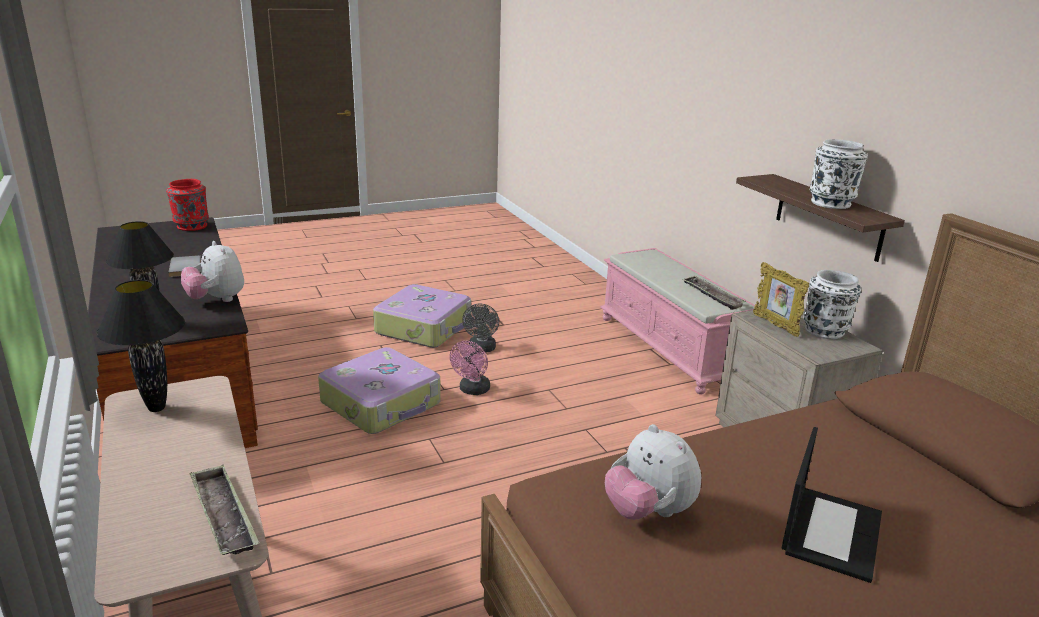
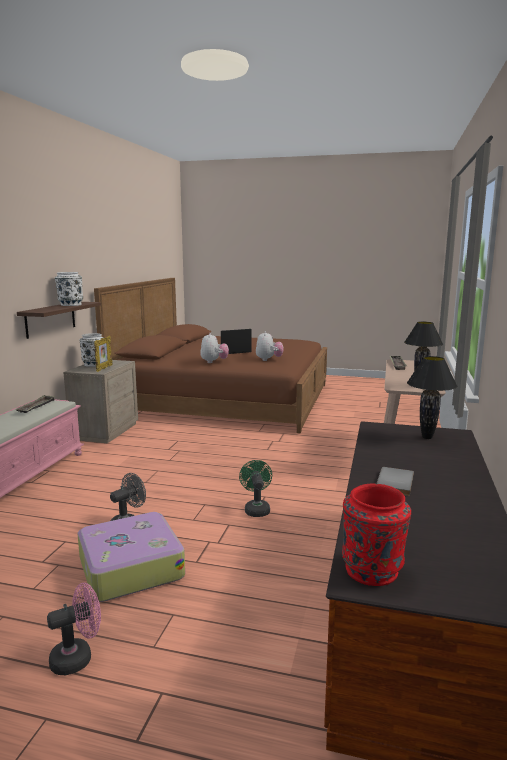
camera: 140 degrees left, 10 degrees down
(217, 300) = (373, 443): plush toy -> plush toy (214, 362)
(382, 403) = (256, 509): suitcase -> green fan
(472, 390) = (189, 497): pink fan -> pink fan (78, 657)

